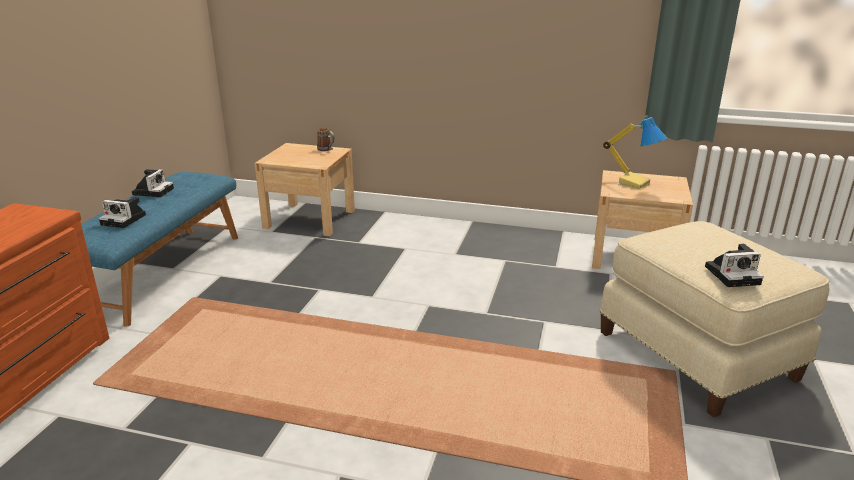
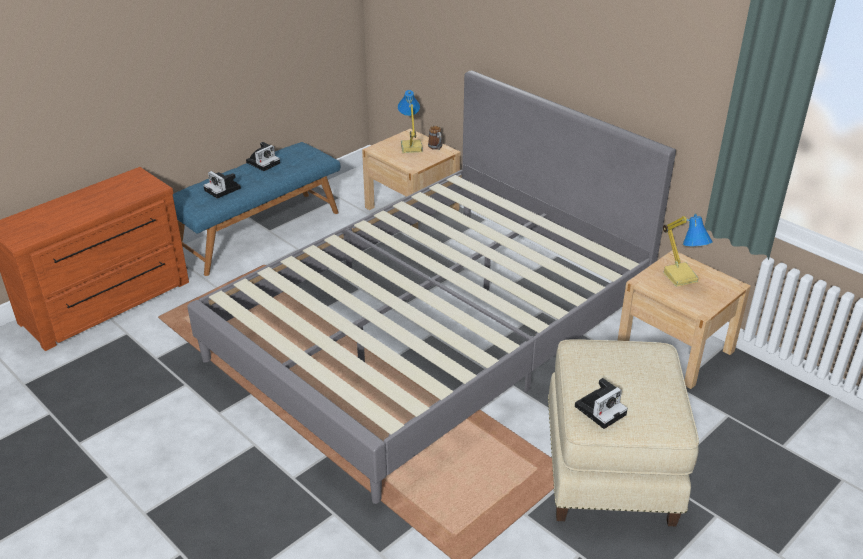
camera: 30 degrees right, 10 degrees up
(302, 154) = (410, 148): none -> table lamp
(428, 303) = (432, 333): none -> grey bed
(733, 275) = (601, 409): camera -> camera turned 60 degrees counterclockwise

